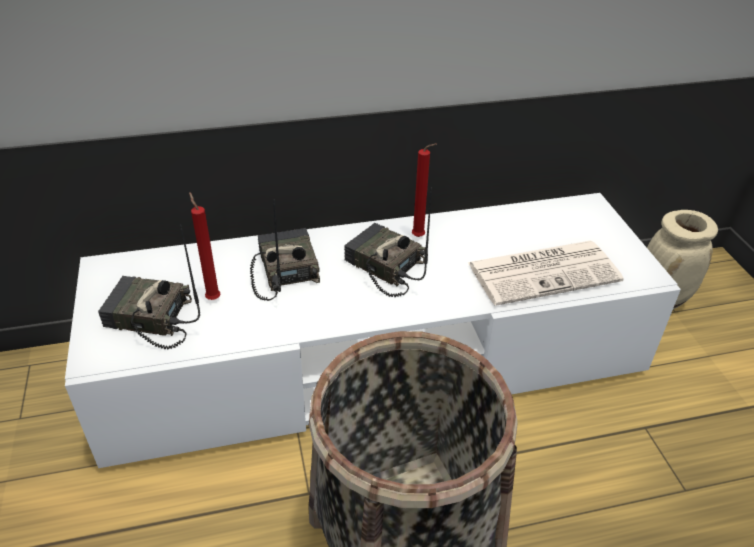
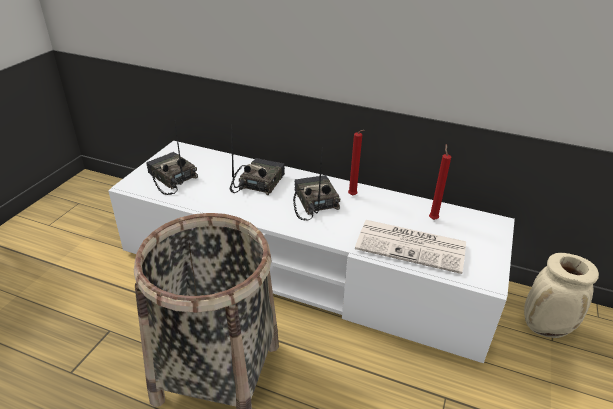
camera: 35 degrees right, 5 degrees down
(212, 298) = (209, 181): red candle -> red candle (433, 218)

